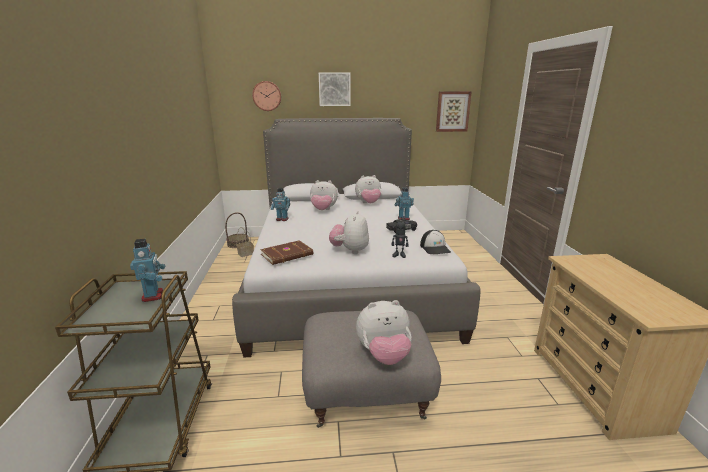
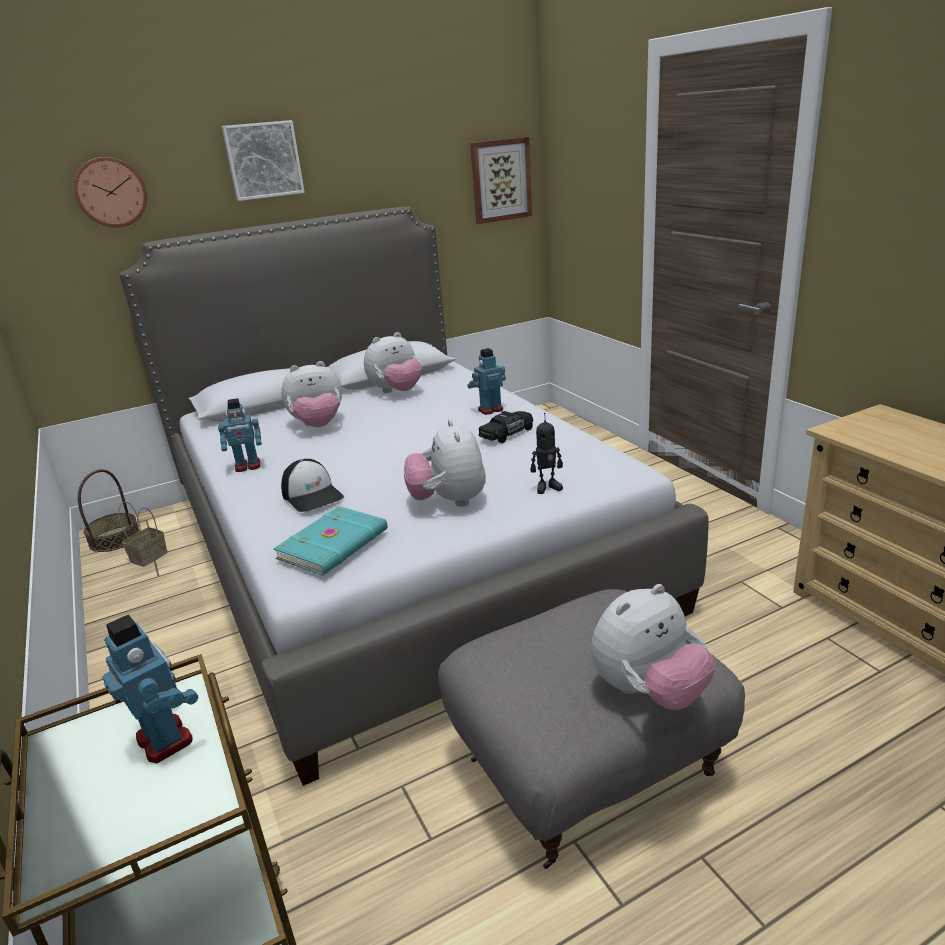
camera: 20 degrees left, 5 degrees up
(287, 255) = (335, 544): brown book -> turquoise book
(435, 248) = (596, 457): cap -> cap (313, 495)

